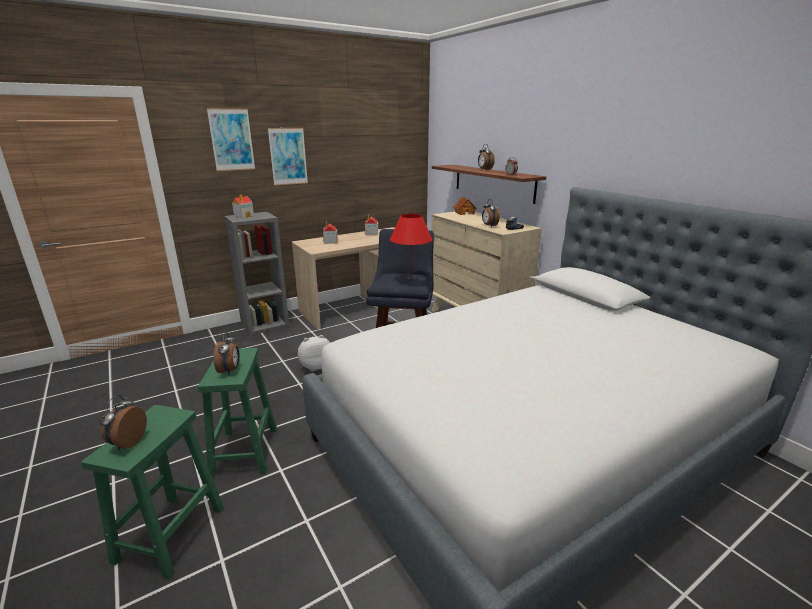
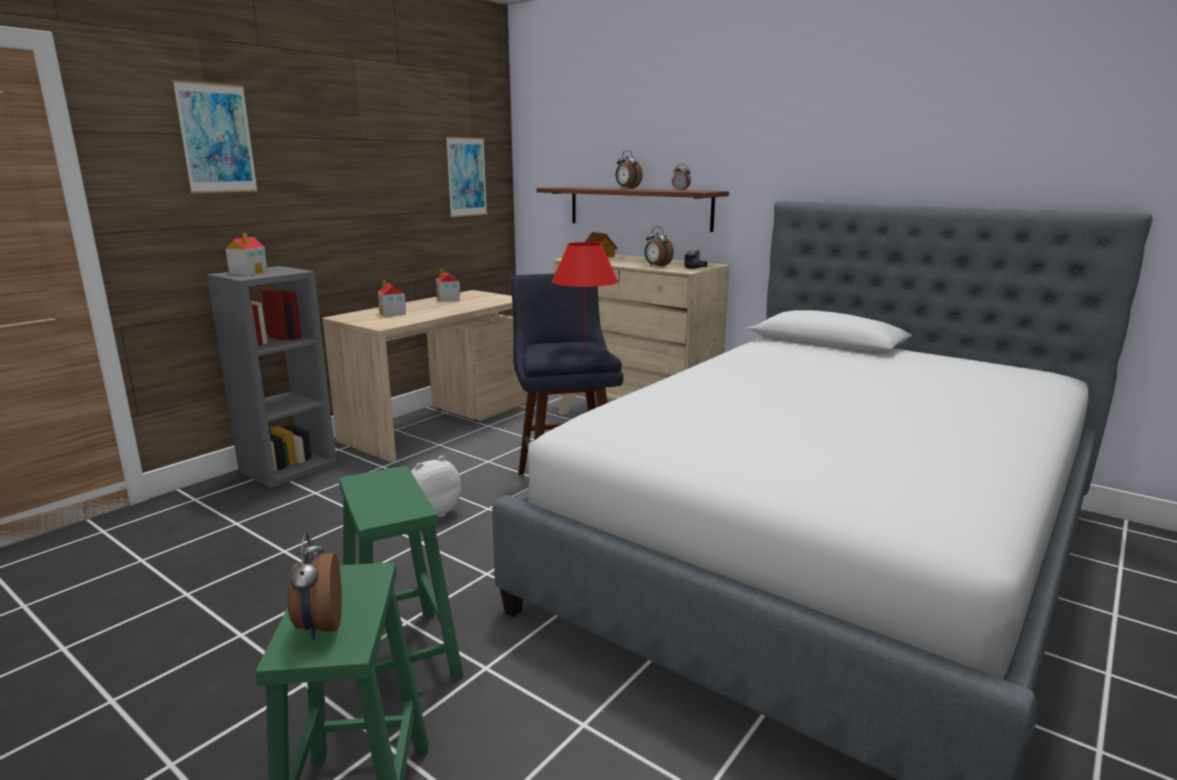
camera: 20 degrees left, 5 degrees down
(230, 370) = (394, 501): alarm clock -> none
(288, 156) = (310, 171): picture -> picture (466, 177)

